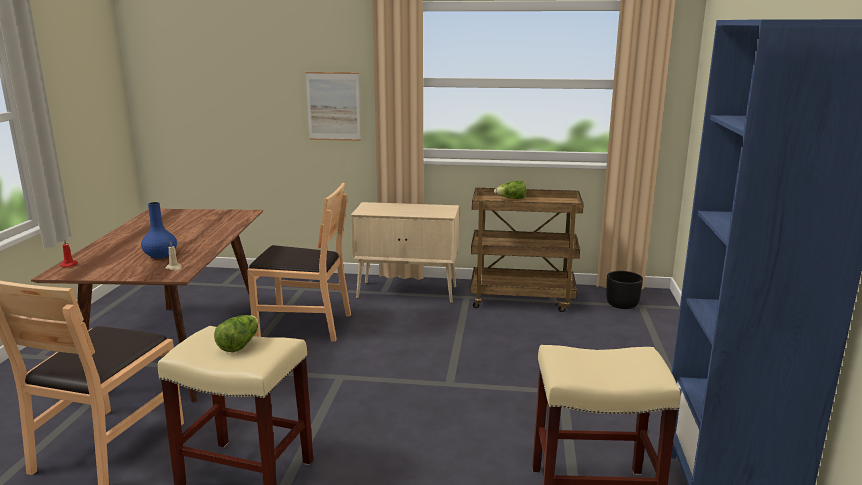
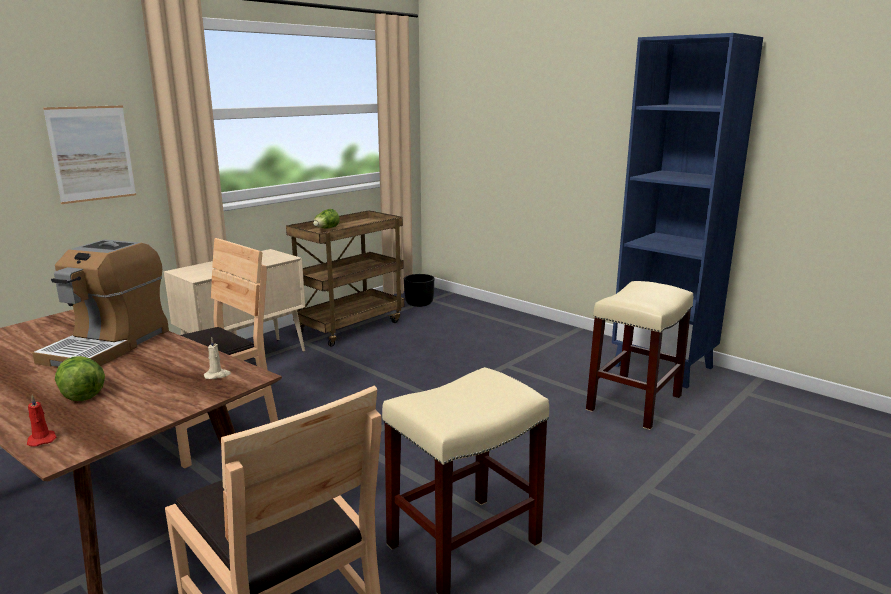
camera: 55 degrees left, 0 degrees up
(160, 255) = (146, 376): blue vase -> none
(198, 234) = (108, 345): none -> coffee machine
(239, 344) = (465, 392): lettuce -> lettuce (80, 392)

